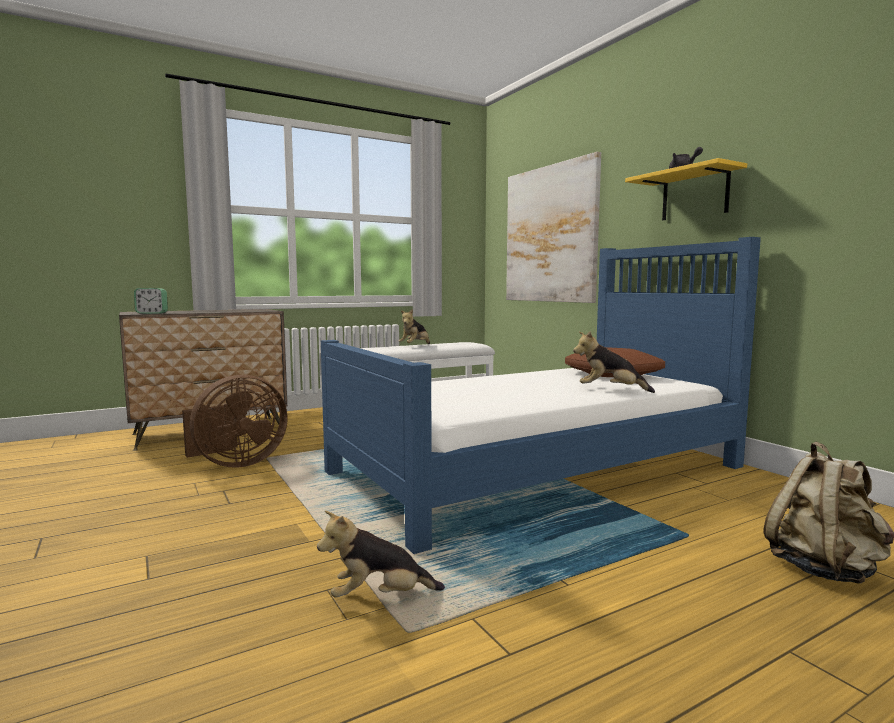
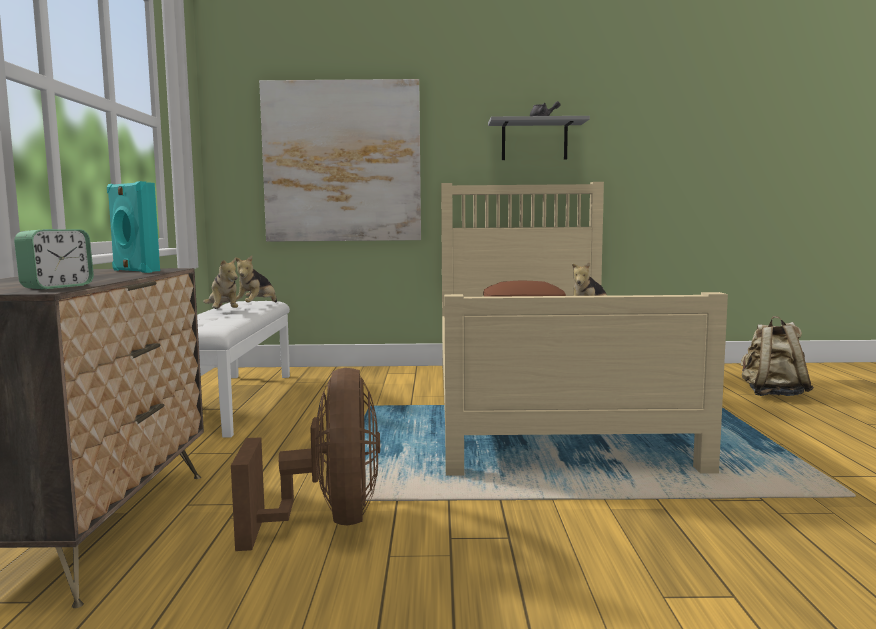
camera: 60 degrees left, 0 degrees up
(251, 310) = (134, 271): none -> turquoise speaker
(379, 597) = (796, 497): plush toy -> plush toy (256, 306)
(538, 469) = (542, 405): blue bed -> beige bed
(695, 195) = (534, 140): yellow shelf -> grey shelf

